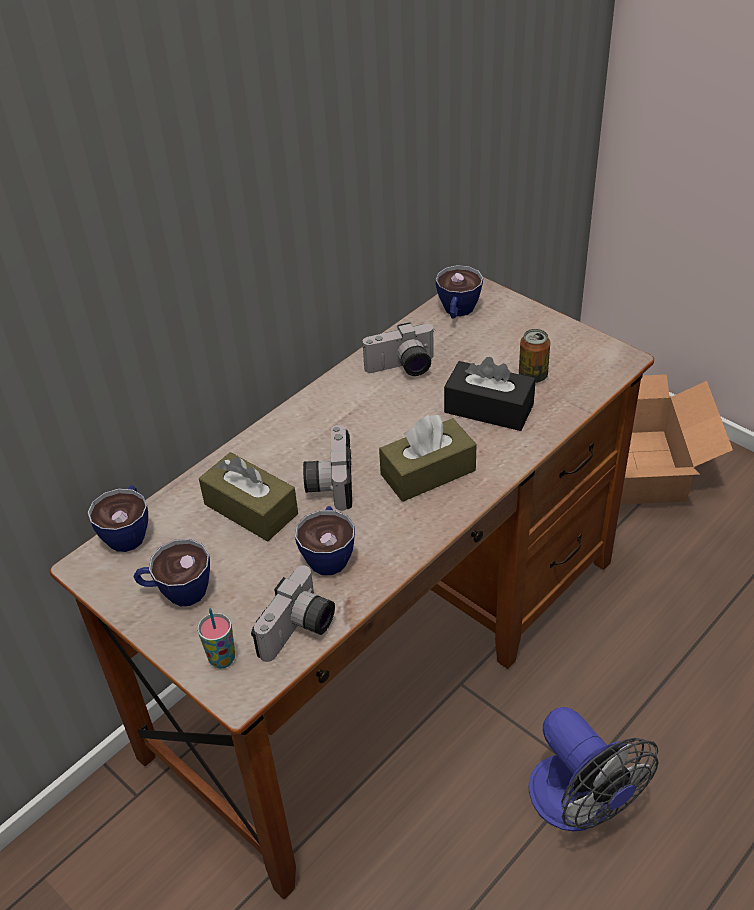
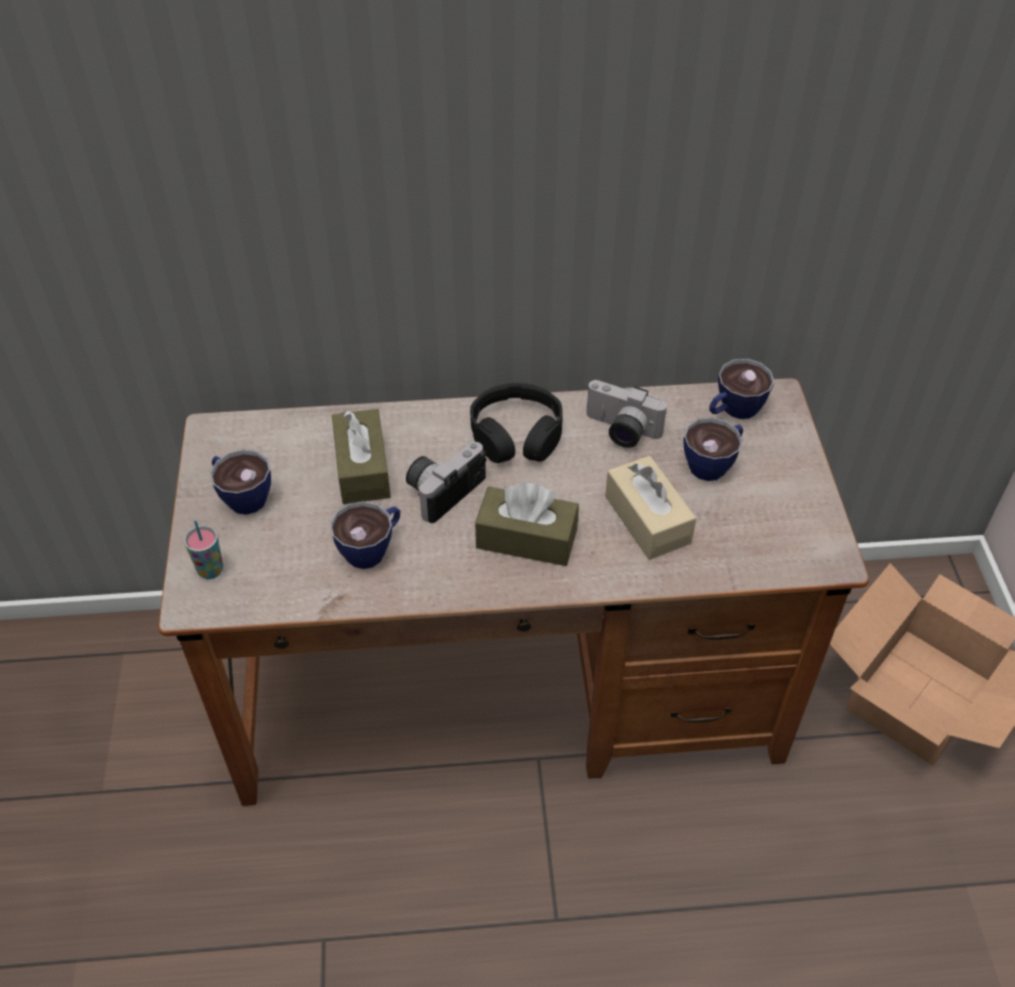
camera: 40 degrees right, 5 degrees up
(129, 531) = (265, 424): cup -> cup (713, 463)
(299, 631) = (281, 592): camera -> none
(335, 414) = (516, 435): none -> black headphones
(489, 408) = (647, 519): black tissue box -> beige tissue box
(532, 376) = (725, 517): can -> none
(580, 805) = (523, 939): fan -> none

